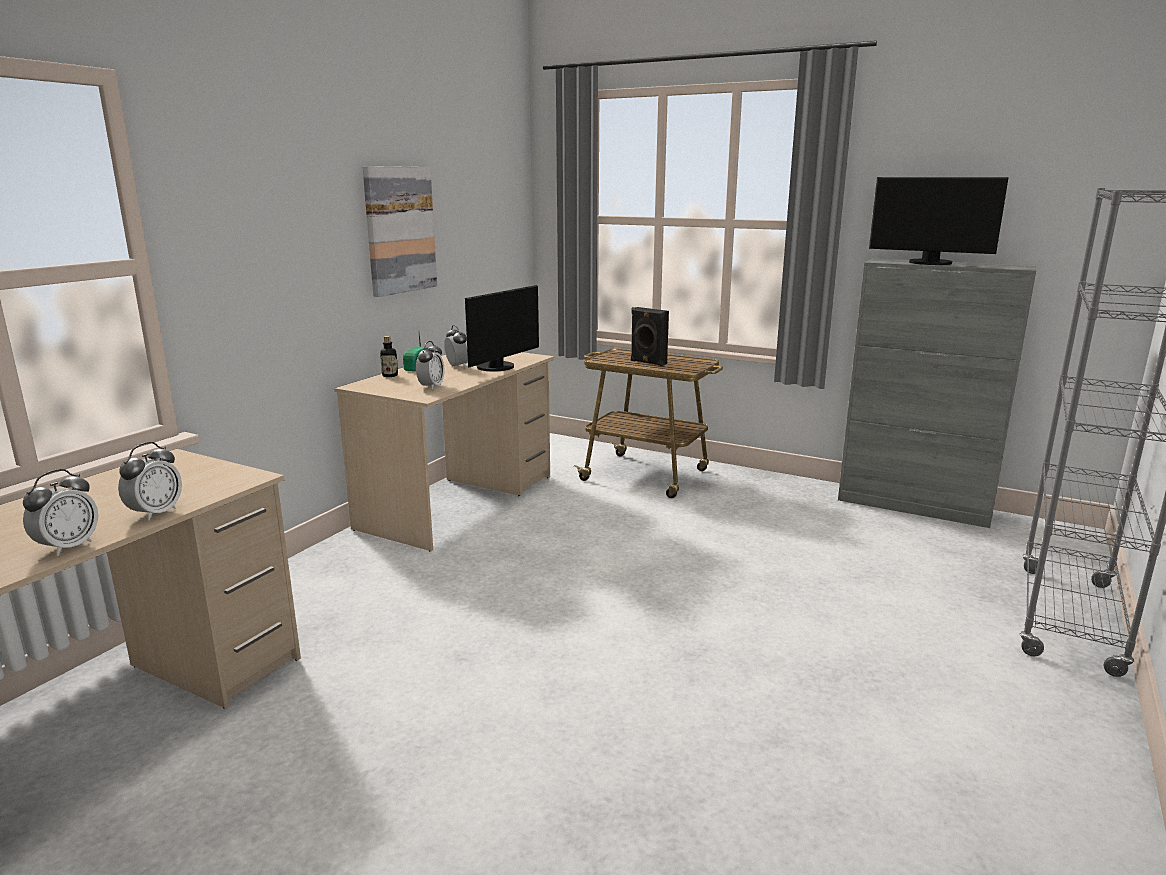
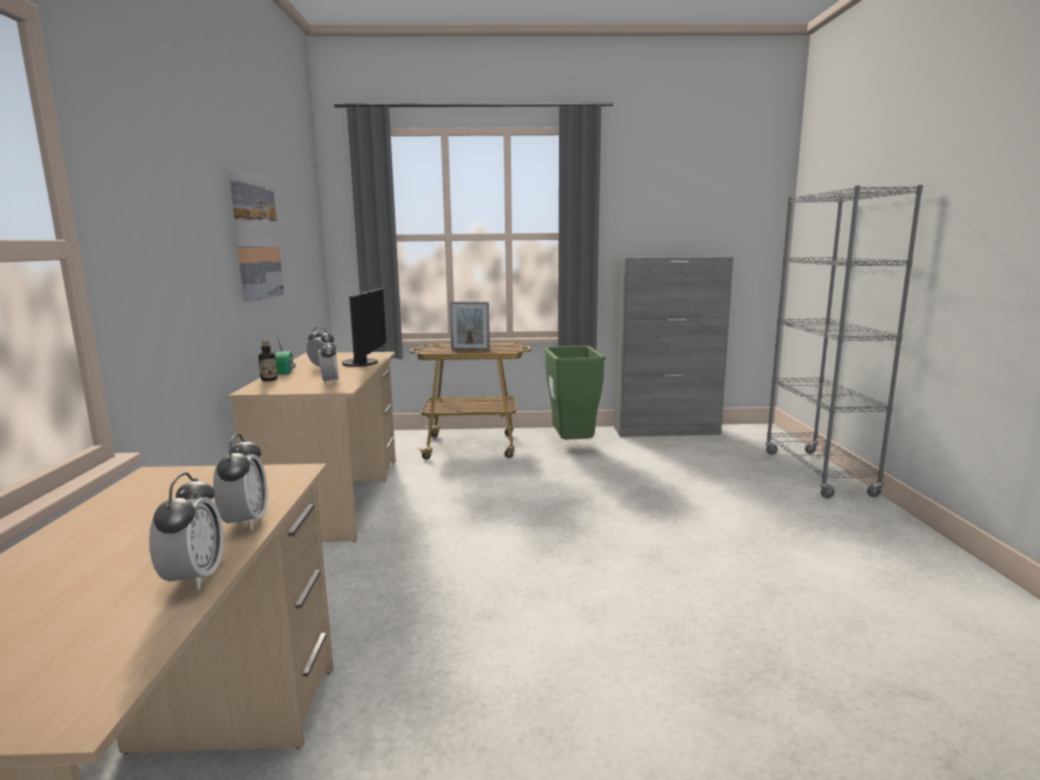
camera: 30 degrees left, 5 degrees down
(647, 362) = (470, 349): black speaker -> picture frame
(761, 501) = (573, 446): none -> green trash can
(930, 263) = (664, 257): monitor -> none

